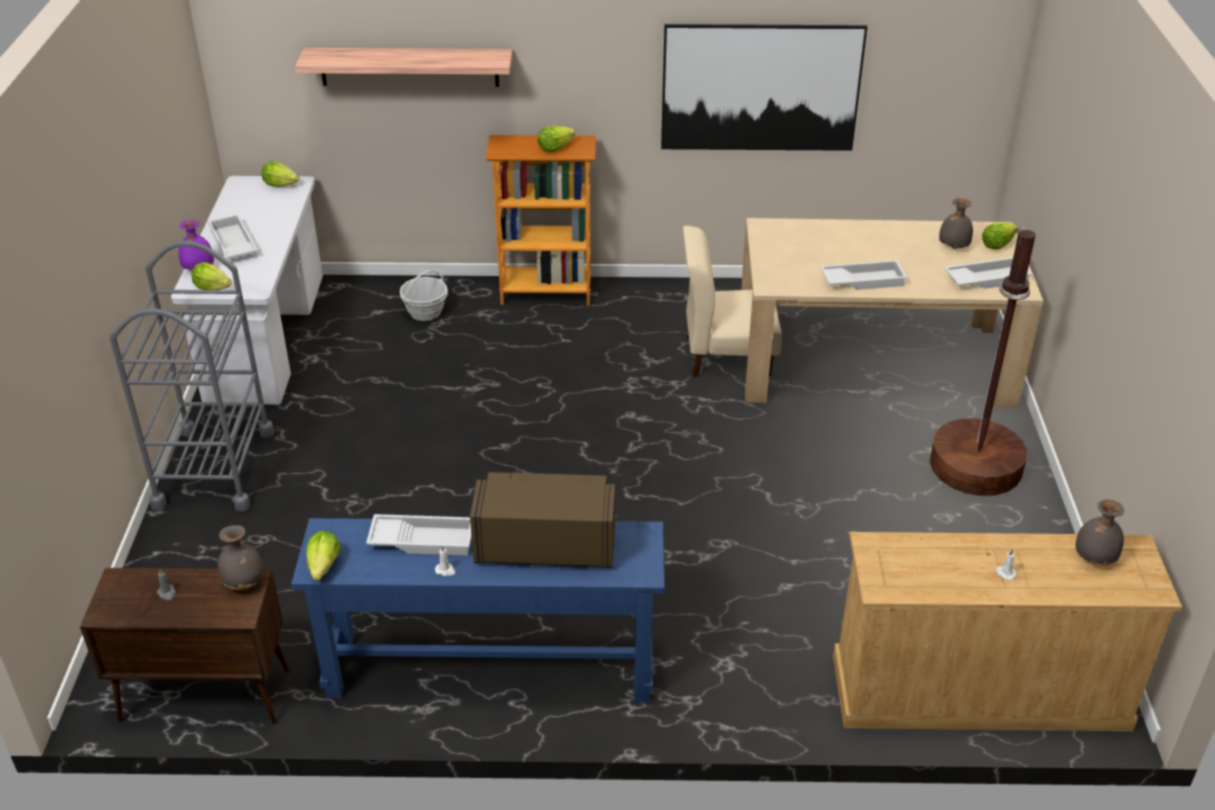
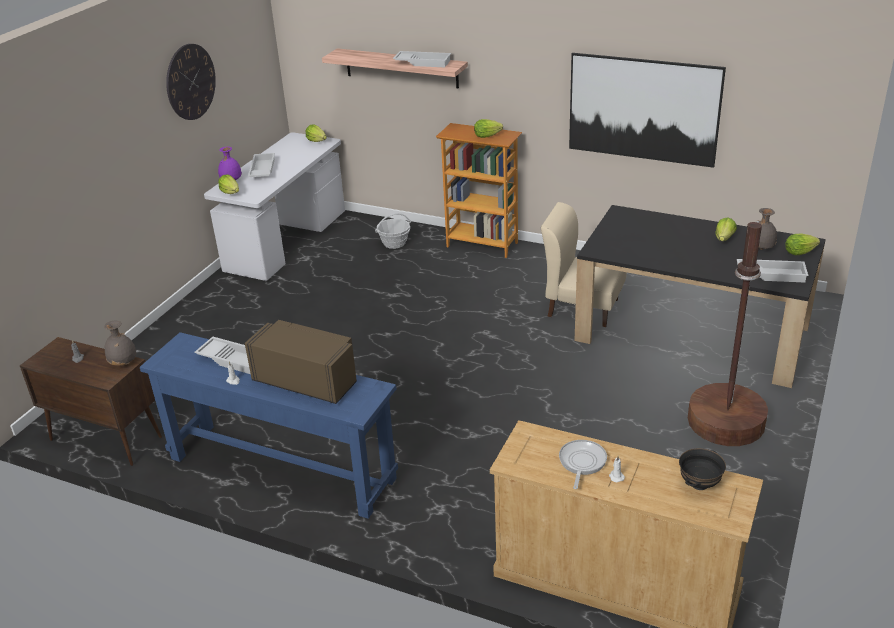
camera: 25 degrees right, 5 degrees down
(137, 134) = (190, 82): none -> wall clock
(214, 468) = (203, 310): grey cart -> none
(324, 566) = (165, 361): lettuce -> lettuce (724, 238)
(862, 280) = (668, 258): white tray -> white tray (423, 62)
(872, 361) = (692, 332): beige dining table -> black dining table
(957, 566) = (581, 462): none -> frying pan
(1093, 558) = (699, 484): grey vase -> black bowl

